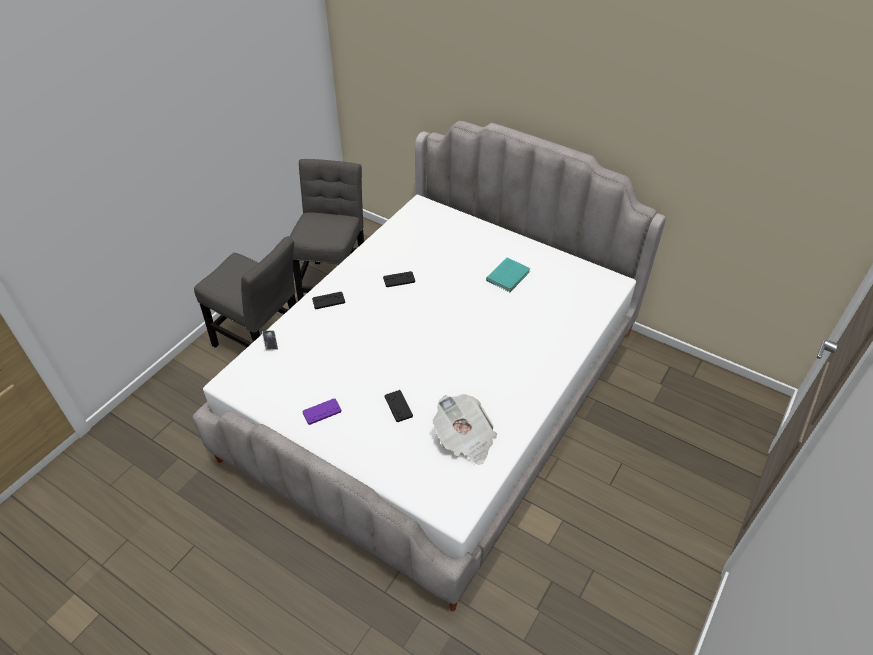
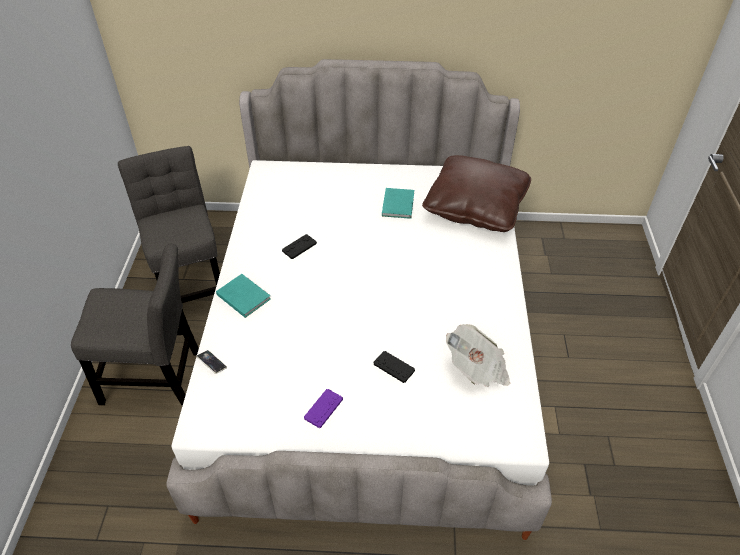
camera: 30 degrees left, 0 degrees up
(328, 301) = (243, 296): black game controller -> turquoise book
(577, 304) = (475, 206): none -> brown pillow

